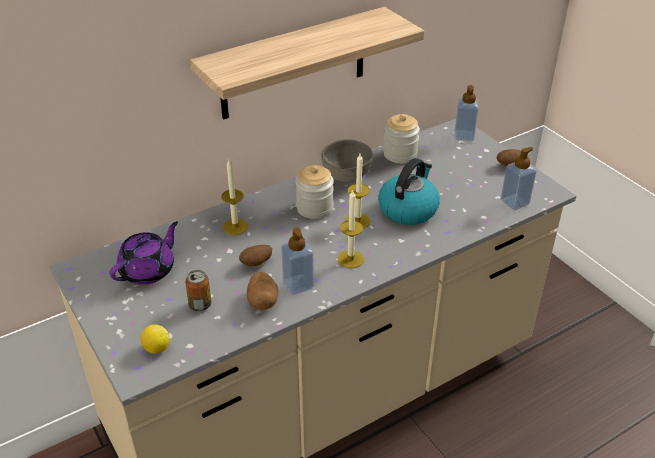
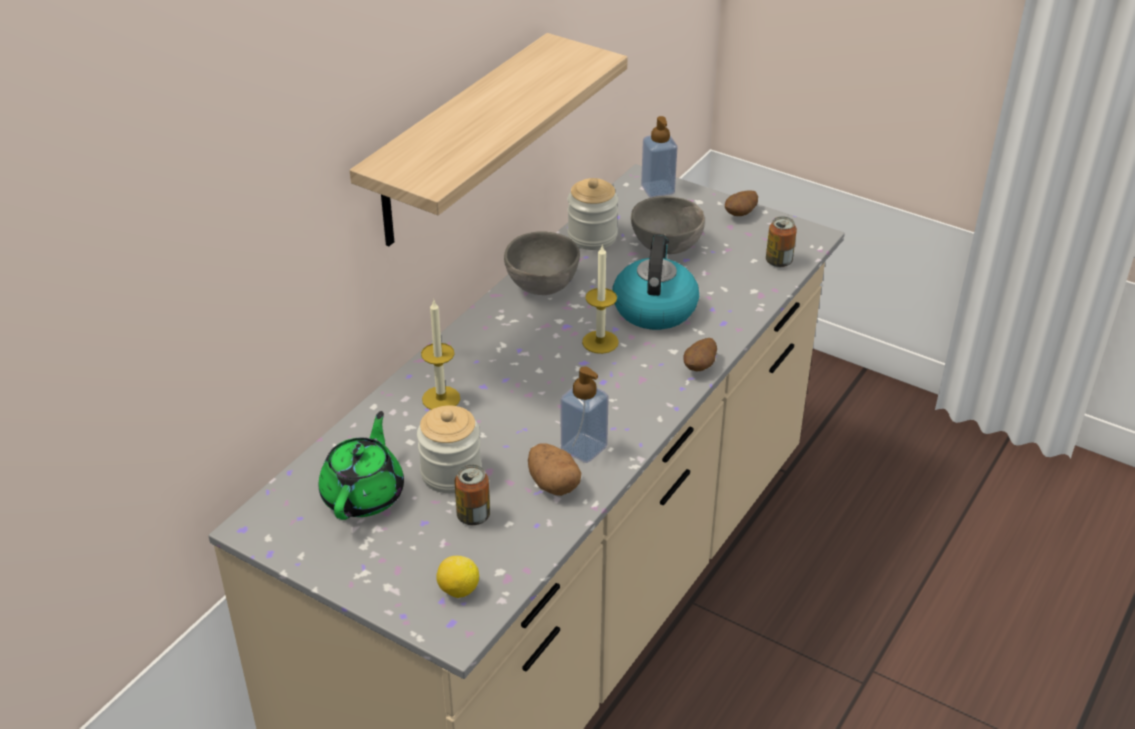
camera: 25 degrees left, 0 degrees up
(148, 270) = (364, 494): purple teapot -> green teapot
(256, 263) = (508, 438): potato -> potato (700, 367)
(314, 208) = (531, 341): jar -> jar (451, 473)
(350, 259) = (627, 394): candle -> none
(444, 173) = (667, 247): none -> grey bowl
(514, 202) = (778, 261): soap dispenser -> can

